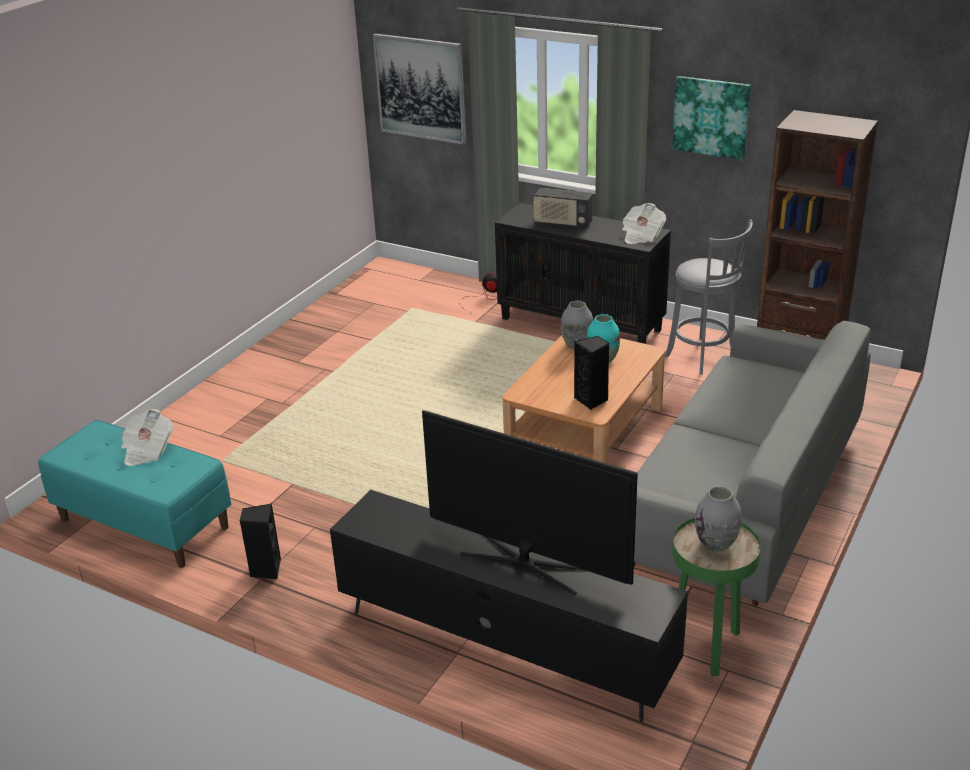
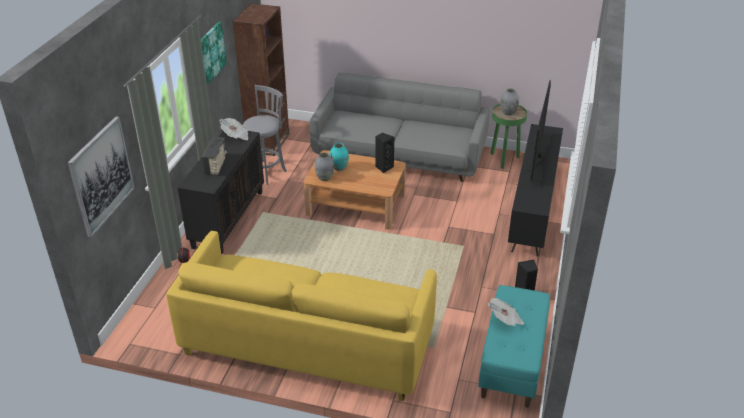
camera: 105 degrees left, 5 degrees up
(298, 368) = (307, 343): none -> yellow sofa

